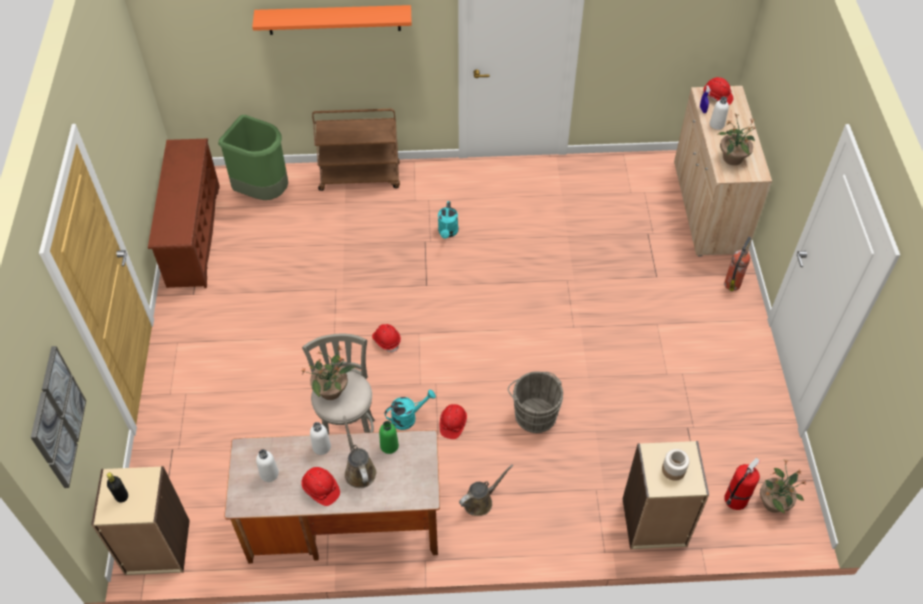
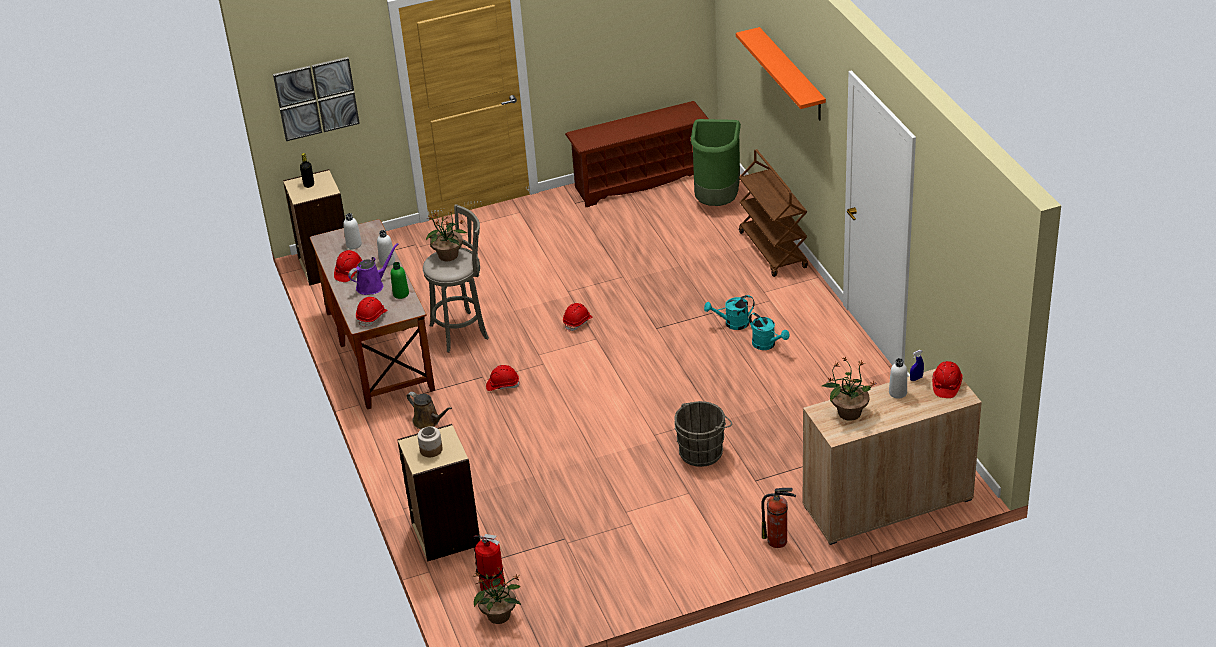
camera: 75 degrees right, 15 degrees down
(359, 470) = (372, 285): brown watering can -> purple watering can
(408, 417) = (498, 357): turquoise watering can -> turquoise watering can (767, 345)
(418, 482) = (372, 317): none -> red hard hat
(534, 413) = (536, 432): grey bucket -> grey bucket (703, 451)

